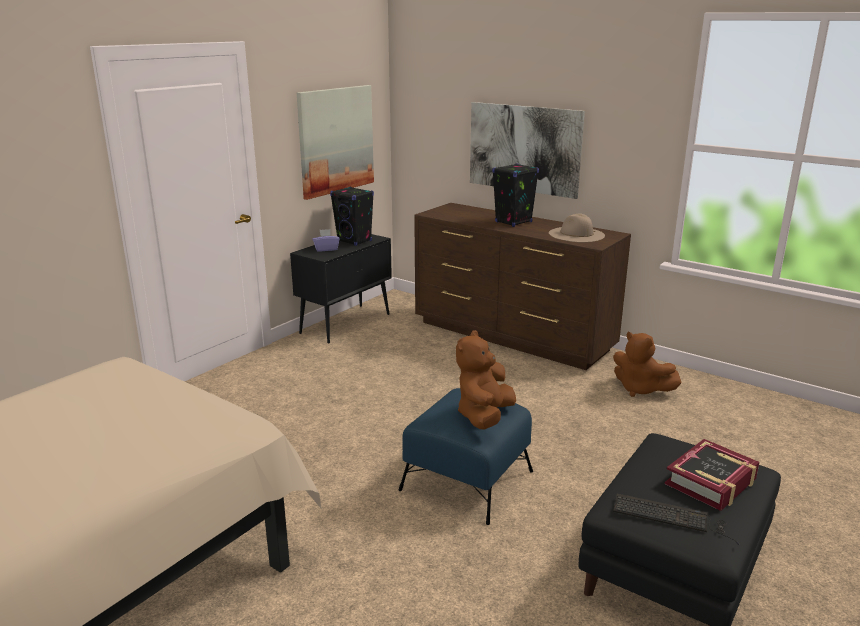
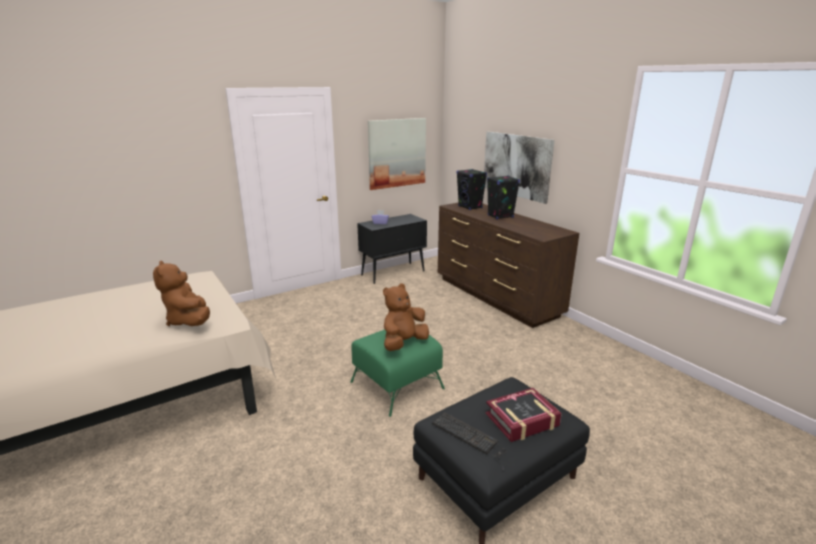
camera: 20 degrees right, 0 degrees up
(354, 241) = (402, 220): black speaker -> black speaker (470, 207)
(468, 480) = (397, 385): blue ottoman -> green ottoman
(576, 234) = (536, 229): beige hat -> none
(640, 389) = (563, 348): brown plush toy -> brown plush toy (189, 321)

